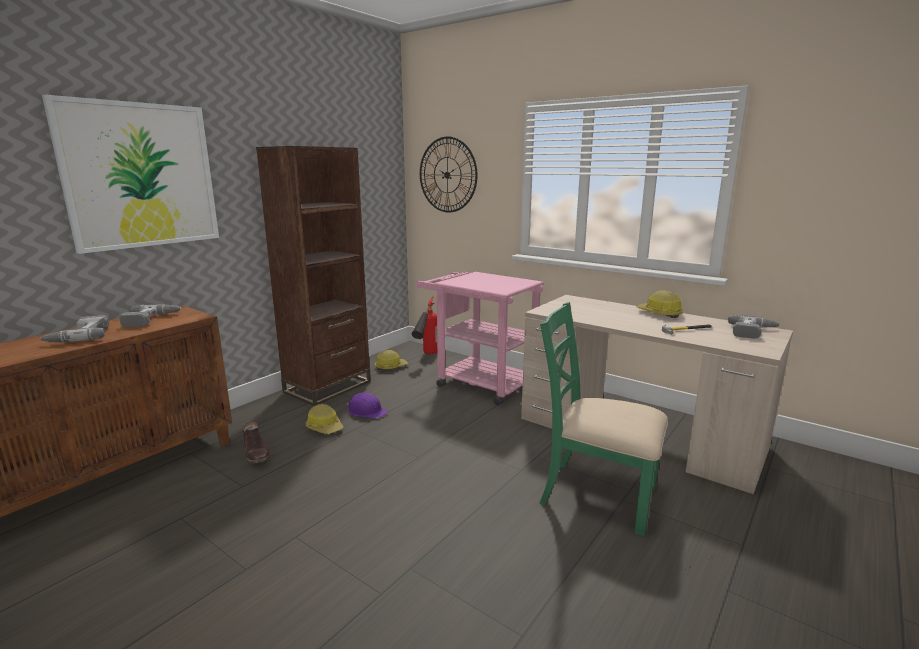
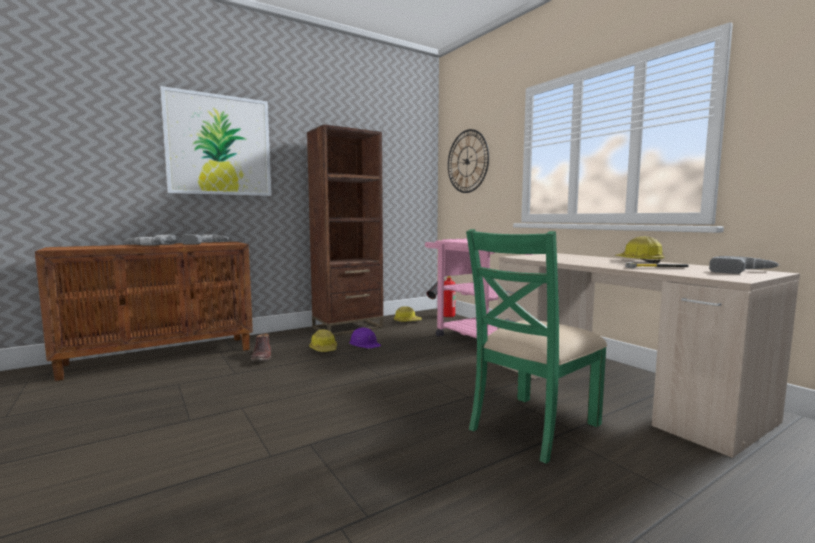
camera: 20 degrees right, 10 degrees down
(597, 494) = (532, 426): green chair -> green chair turned 90 degrees counterclockwise

